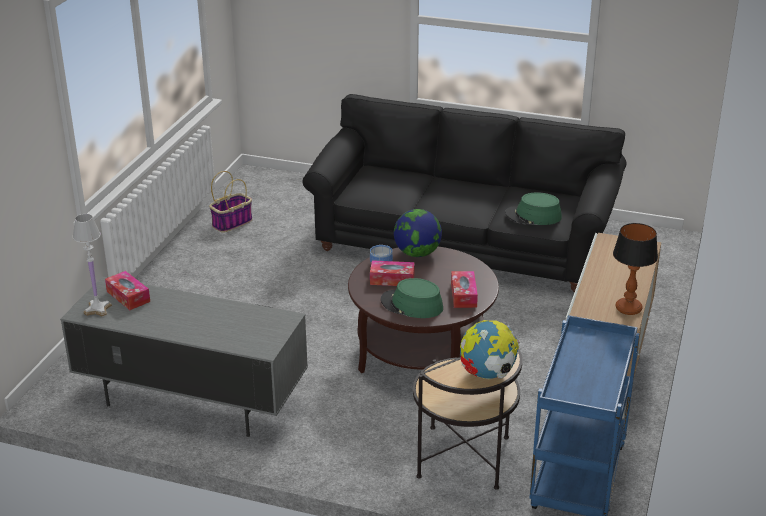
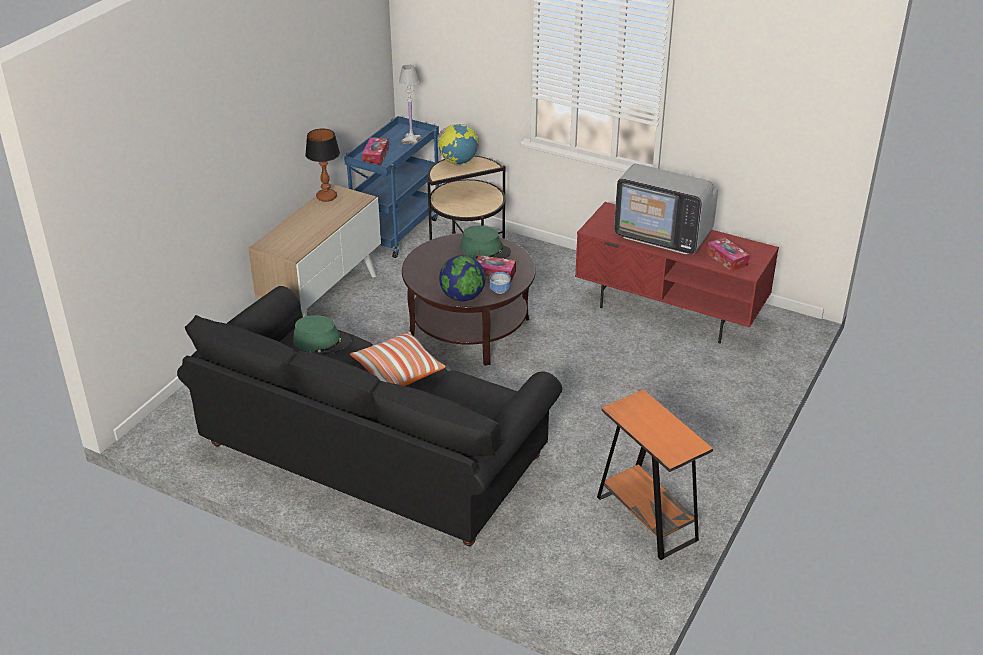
camera: 170 degrees left, 5 degrees up
(97, 309) = (750, 251): white table lamp -> white table lamp (411, 140)
(190, 400) = (671, 310): grey tv stand -> red tv stand
(199, 319) = (663, 235): none -> television
(232, 223) = (646, 518): basket -> orange side table
(452, 205) = (397, 372): none -> pillow
(463, 295) = (438, 254): tissue box -> tissue box (375, 156)

